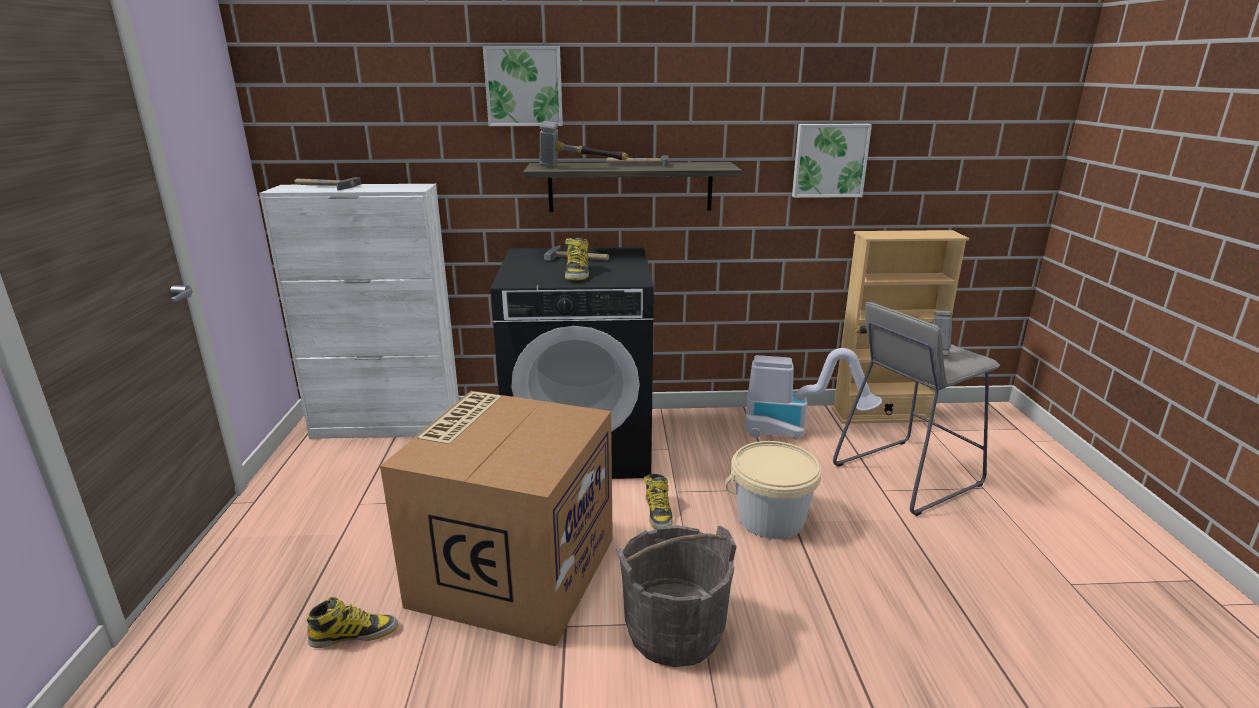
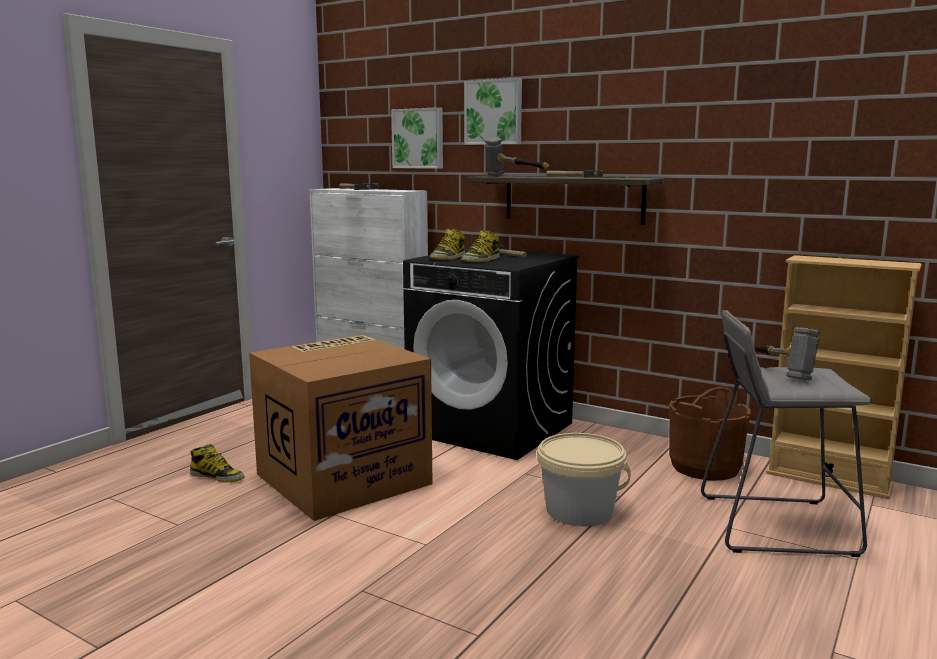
camera: 35 degrees right, 10 degrees down
(658, 513) = (490, 480): boot -> boot (448, 258)
(674, 631) = (399, 542): grey bucket -> none
(796, 431) = (704, 467): vacuum cleaner -> brown bucket
(829, 160) = (767, 178): picture -> picture (418, 138)

